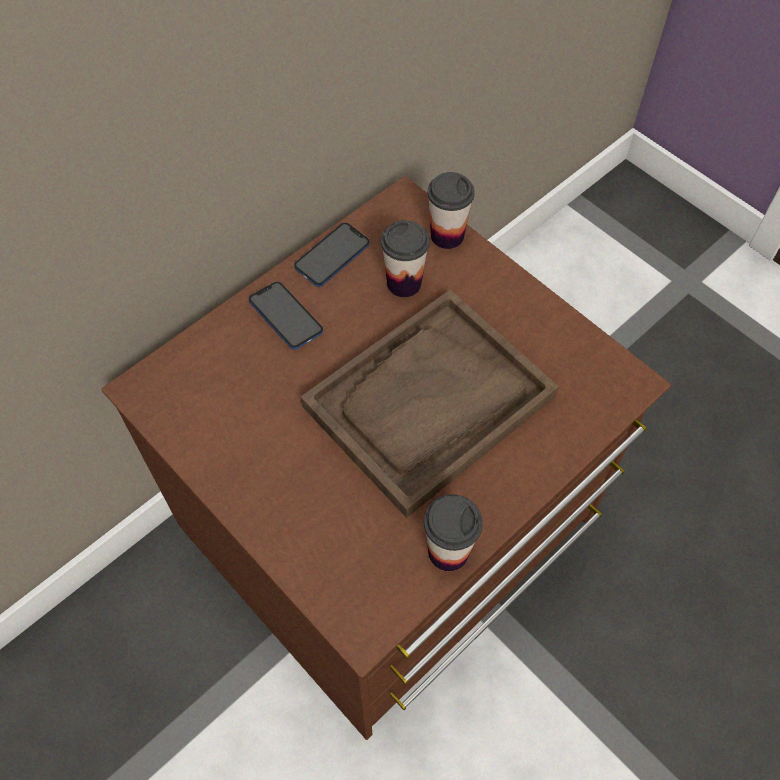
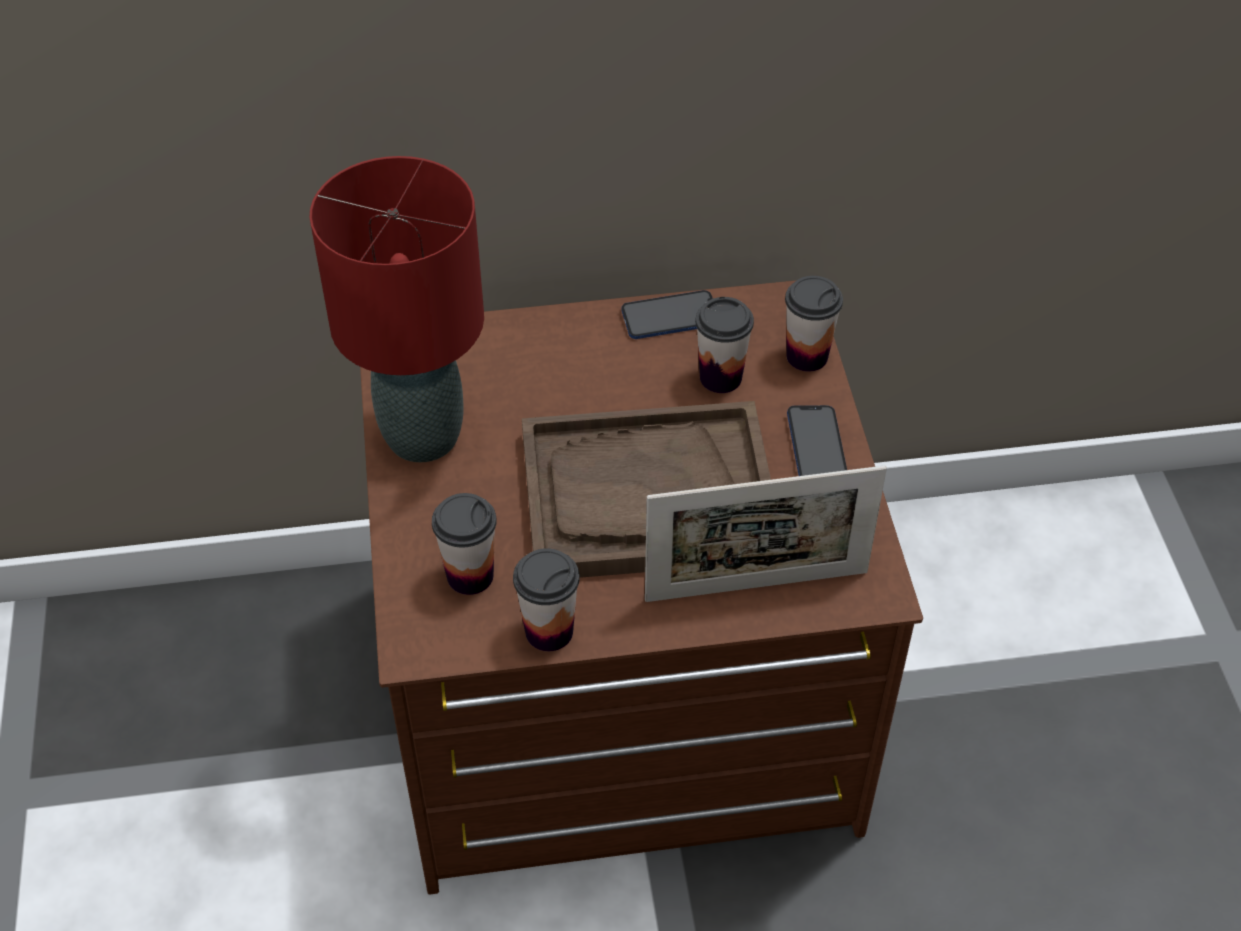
camera: 35 degrees right, 10 degrees down
(228, 454) = (421, 437): none -> red table lamp
(286, 316) = (576, 348): phone -> phone (816, 446)
(356, 544) = (470, 576): none -> cup
(554, 426) = (756, 586): none -> picture frame

